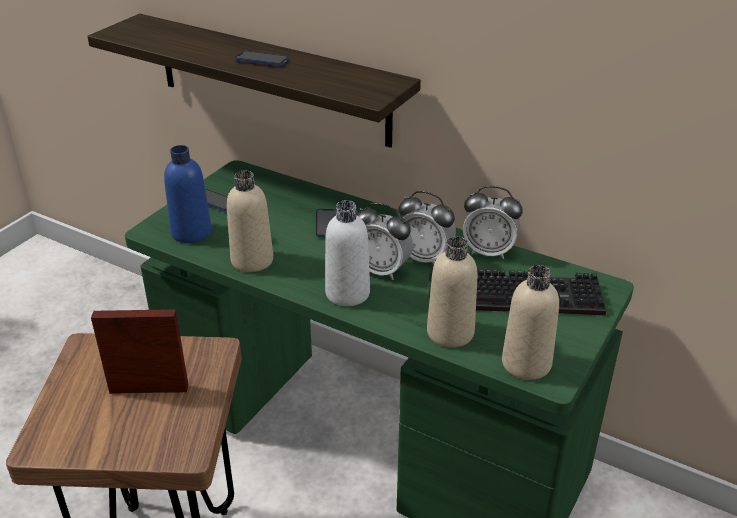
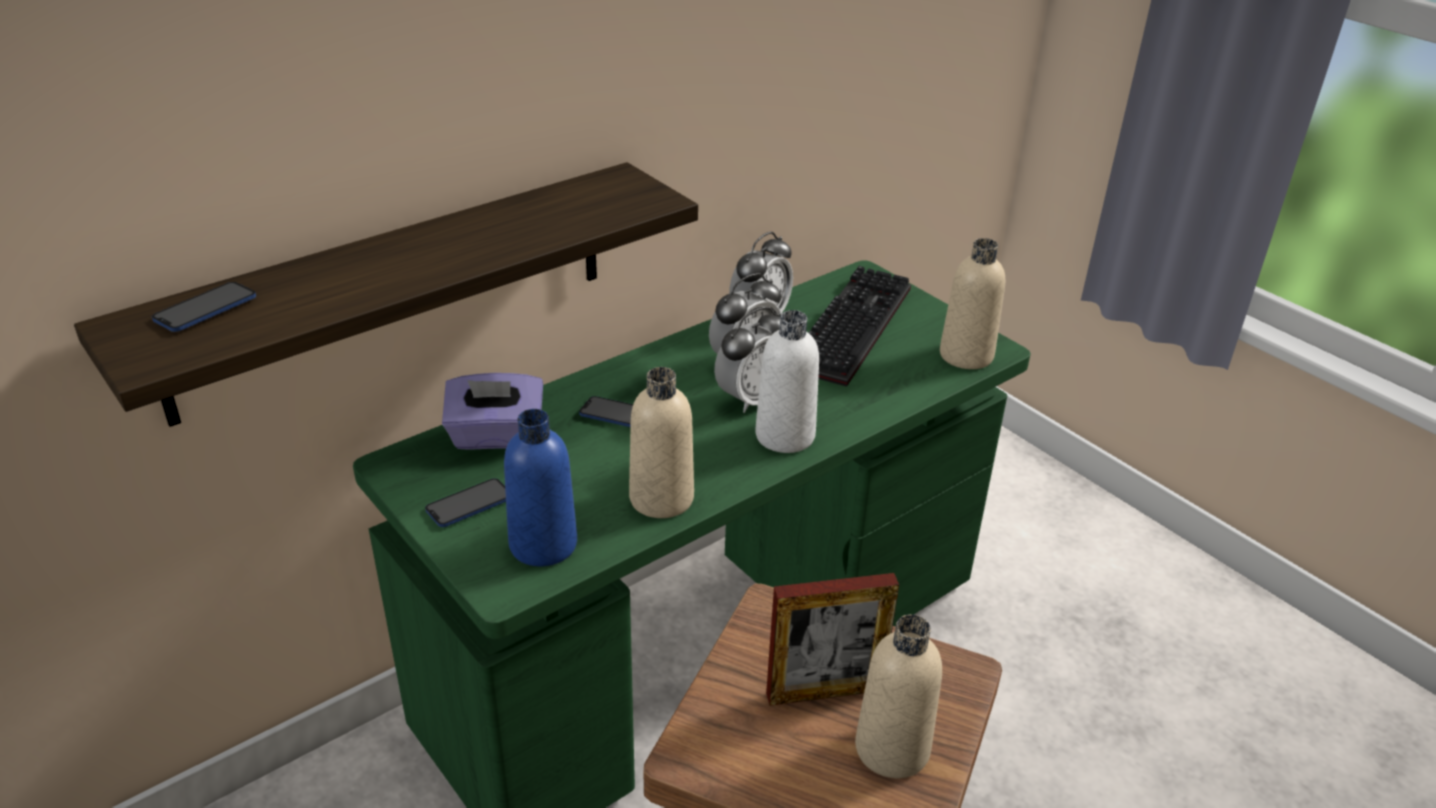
camera: 70 degrees left, 0 degrees up
(149, 389) = (824, 692): picture frame -> picture frame turned 120 degrees counterclockwise
(262, 60) = (450, 247): phone -> phone (205, 309)
(280, 192) = (496, 436): none -> purple tissue box
(450, 333) = (896, 385): beige bottle -> beige bottle (892, 749)

